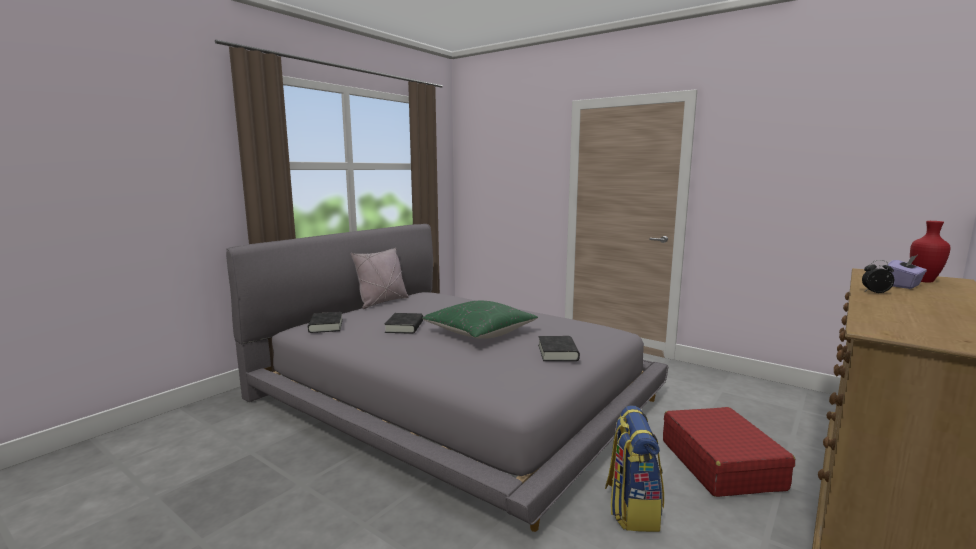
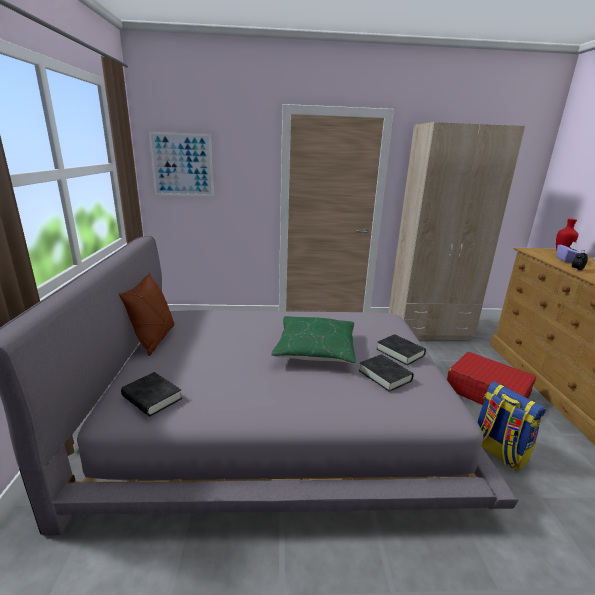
camera: 40 degrees left, 10 degrees up
(382, 302) = (154, 339): purple pillow -> brown pillow
(404, 327) = (242, 367): black book -> black book (385, 376)
(485, 166) = (182, 165): none -> picture
(746, 390) = (429, 330): none -> beige wardrobe

